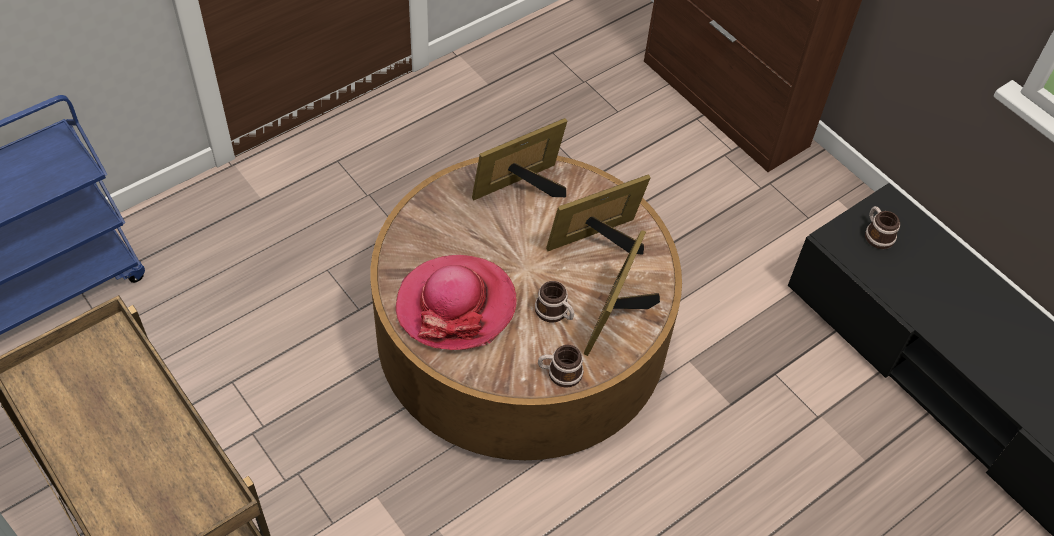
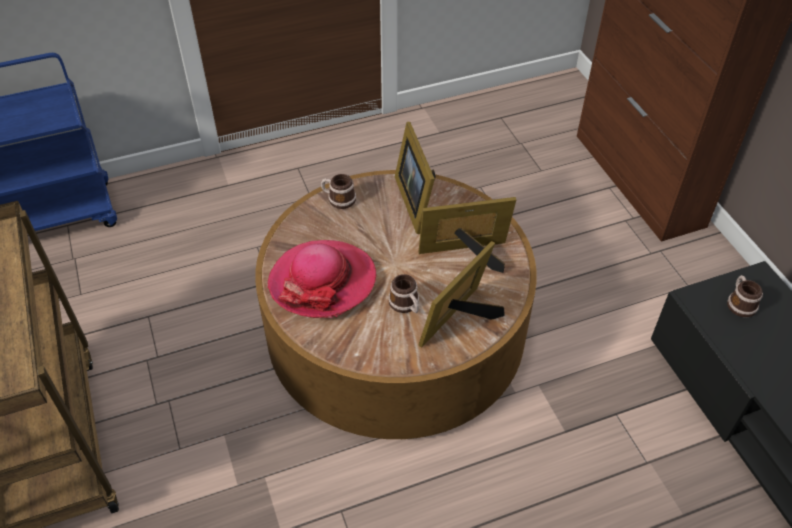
camera: 20 degrees right, 5 degrees down
(522, 188) = (416, 200): picture frame -> picture frame turned 90 degrees counterclockwise
(559, 373) = (391, 356): mug -> mug (338, 199)

